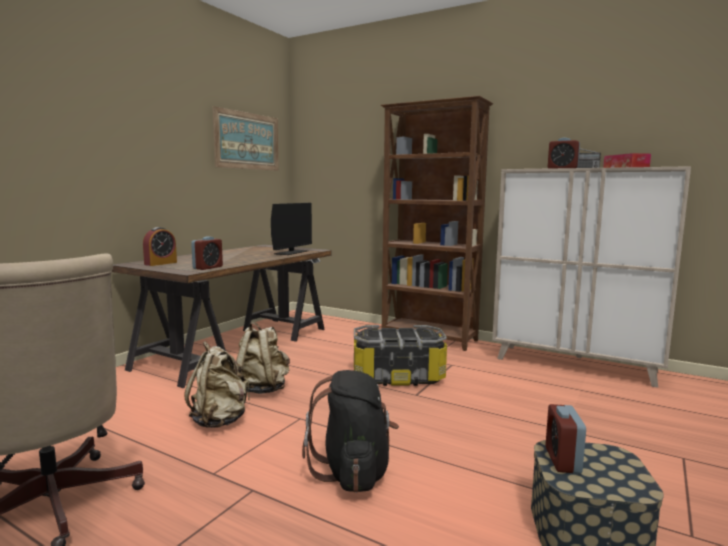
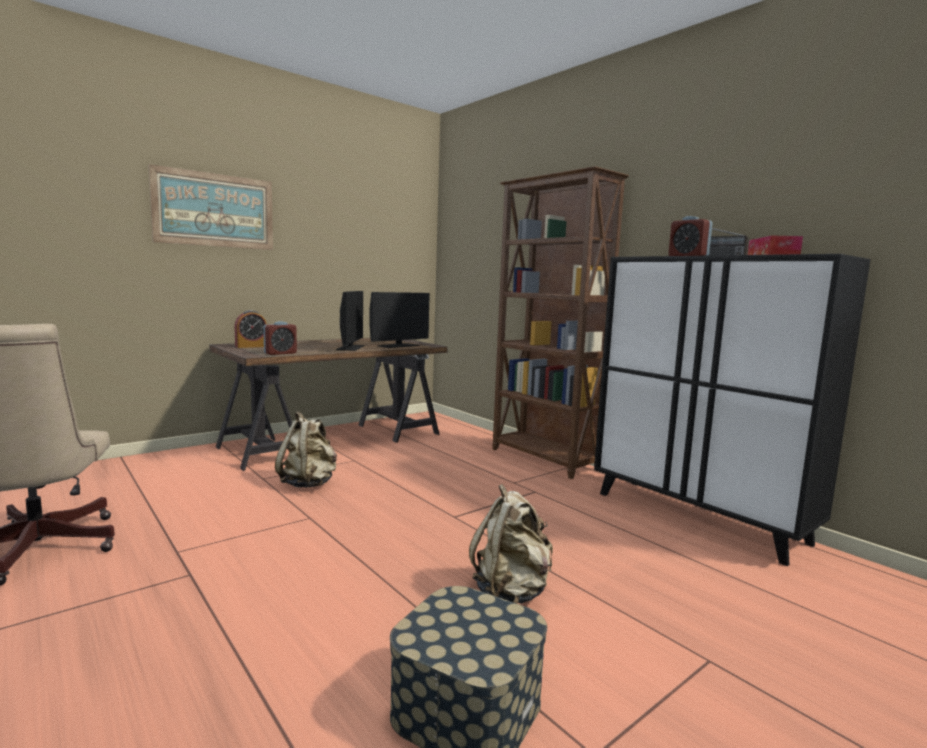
camera: 20 degrees right, 0 degrees up
(220, 420) = (238, 506): beige backpack -> beige backpack (511, 592)
(247, 141) = (378, 226): picture -> picture (214, 210)
(255, 257) = (350, 347): none -> monitor
(353, 472) = (295, 580): black backpack -> none
(398, 376) = (458, 494): storage box -> none
(562, 460) = (445, 612): alarm clock -> none
(575, 364) = (698, 517): beige cabinet -> black cabinet

